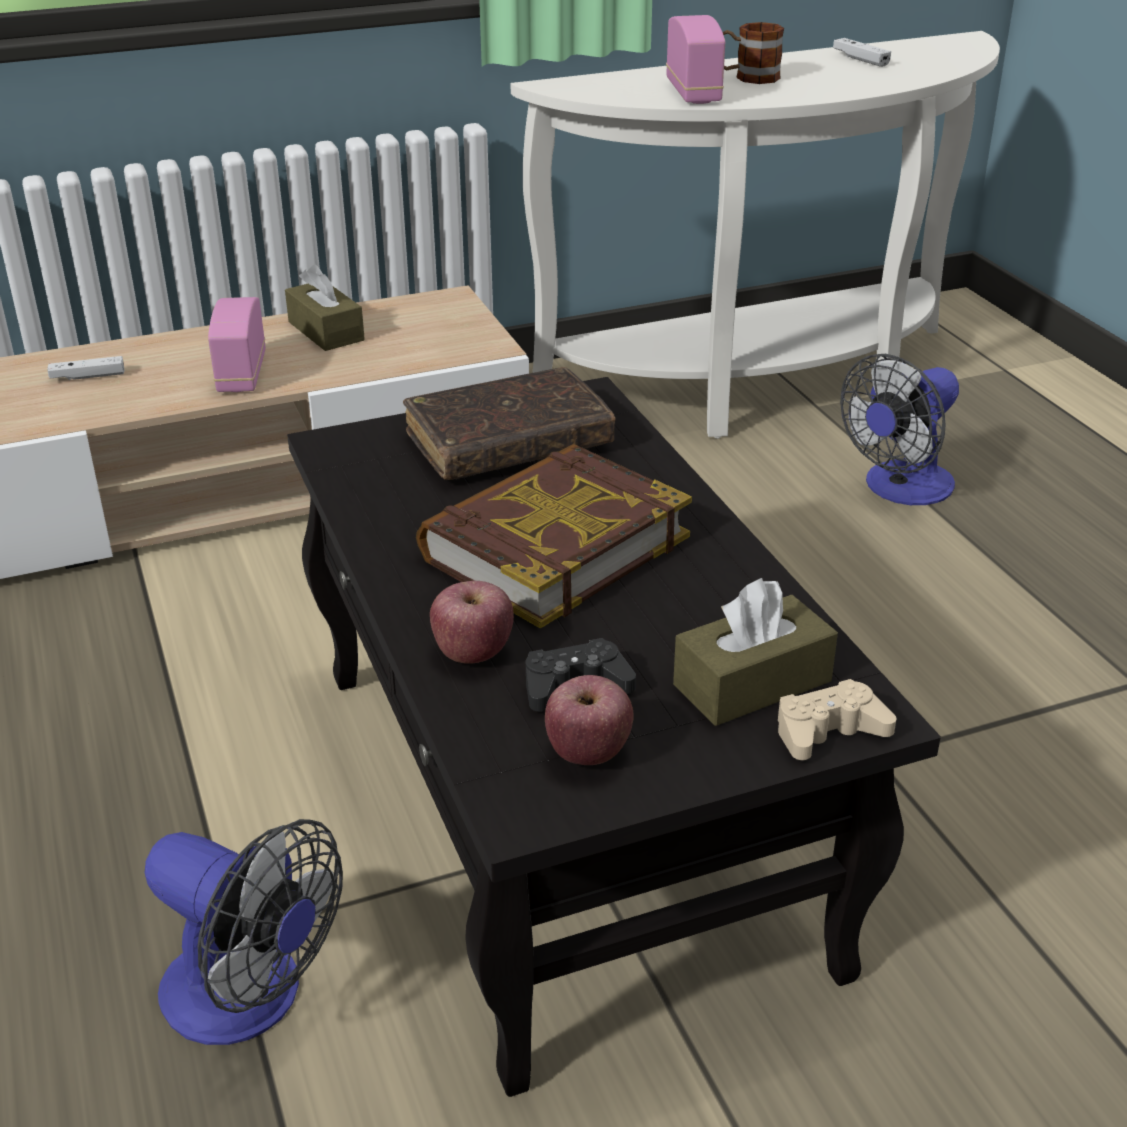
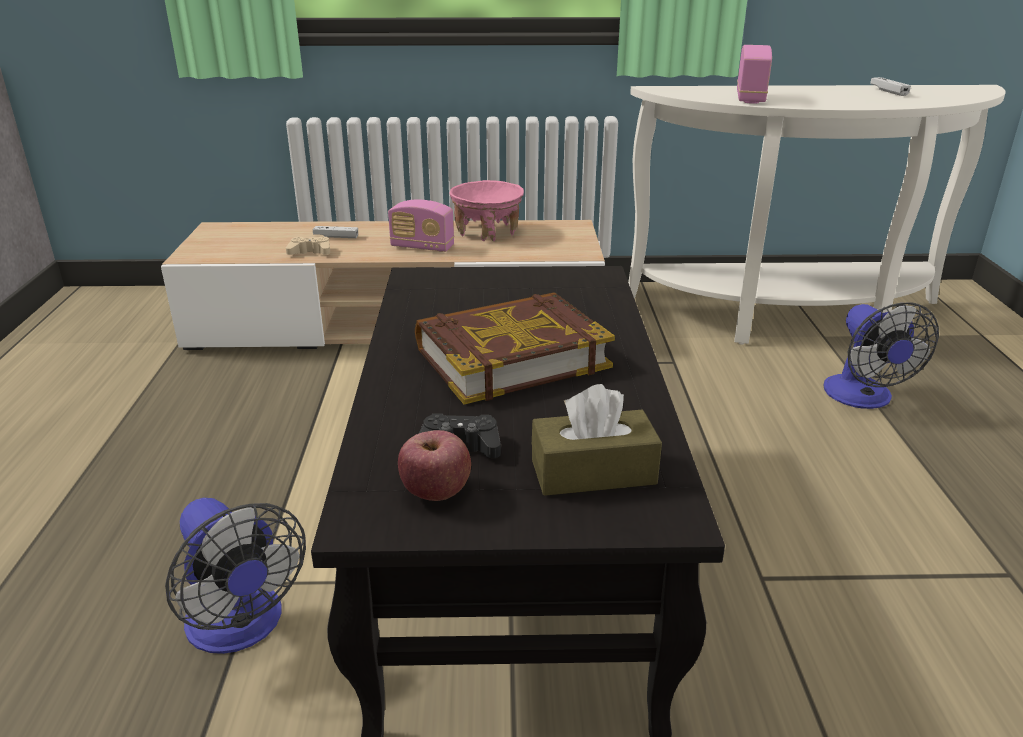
camera: 20 degrees right, 5 degrees down
(241, 374) = (422, 247): radio -> radio turned 90 degrees counterclockwise
(326, 331) = (487, 232): brown tissue box -> pink bowl
(473, 652) = (406, 410): apple -> none
(509, 443) = (526, 292): brown book -> none
(748, 77) = (796, 94): mug -> none
(829, 731) = (631, 520): beige game controller -> beige game controller (310, 252)
(900, 489) = (863, 398): fan -> fan turned 75 degrees counterclockwise

